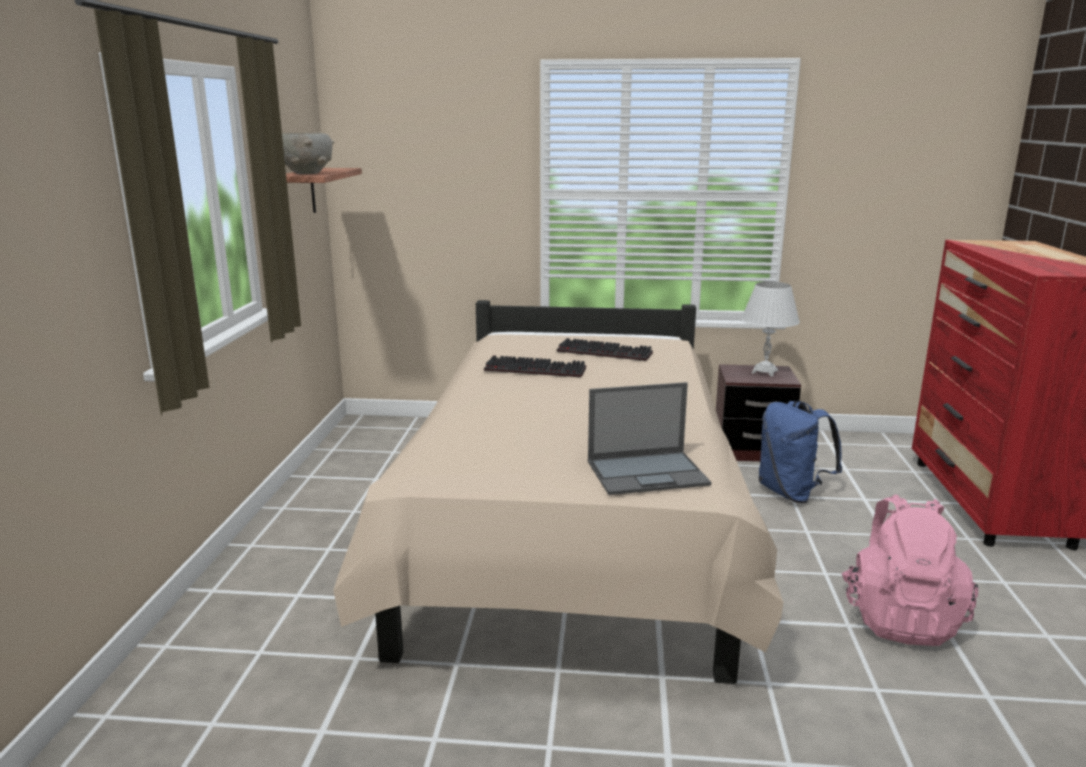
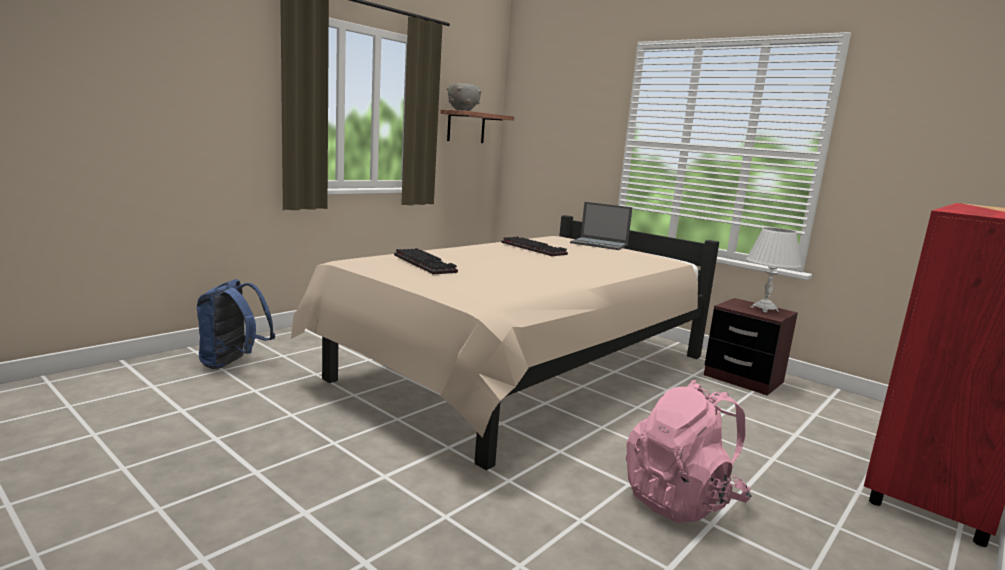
camera: 35 degrees right, 5 degrees down
(606, 352) = (604, 253): keyboard -> keyboard (426, 264)
(648, 473) = (469, 289): laptop -> laptop (600, 244)
(791, 493) = (730, 409): blue backpack -> blue backpack (232, 363)

